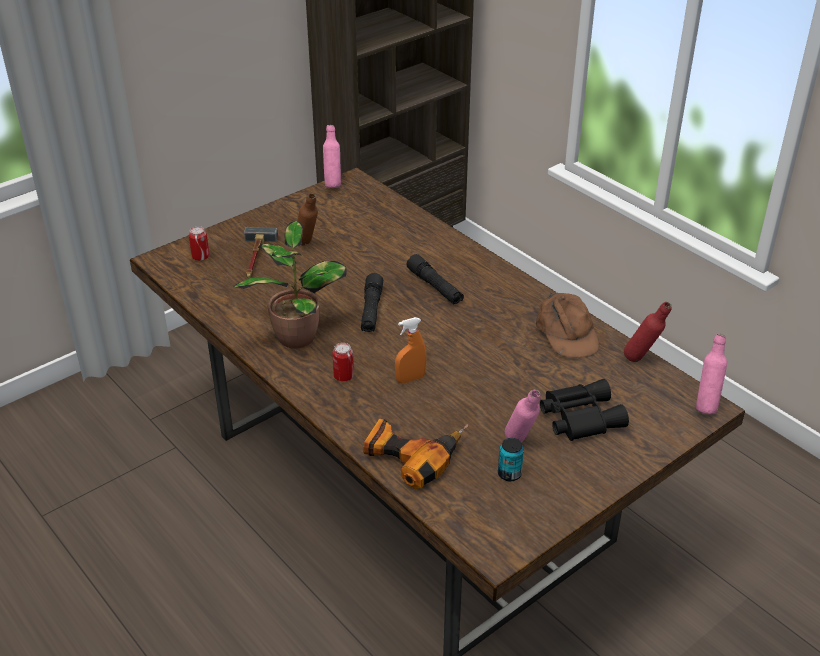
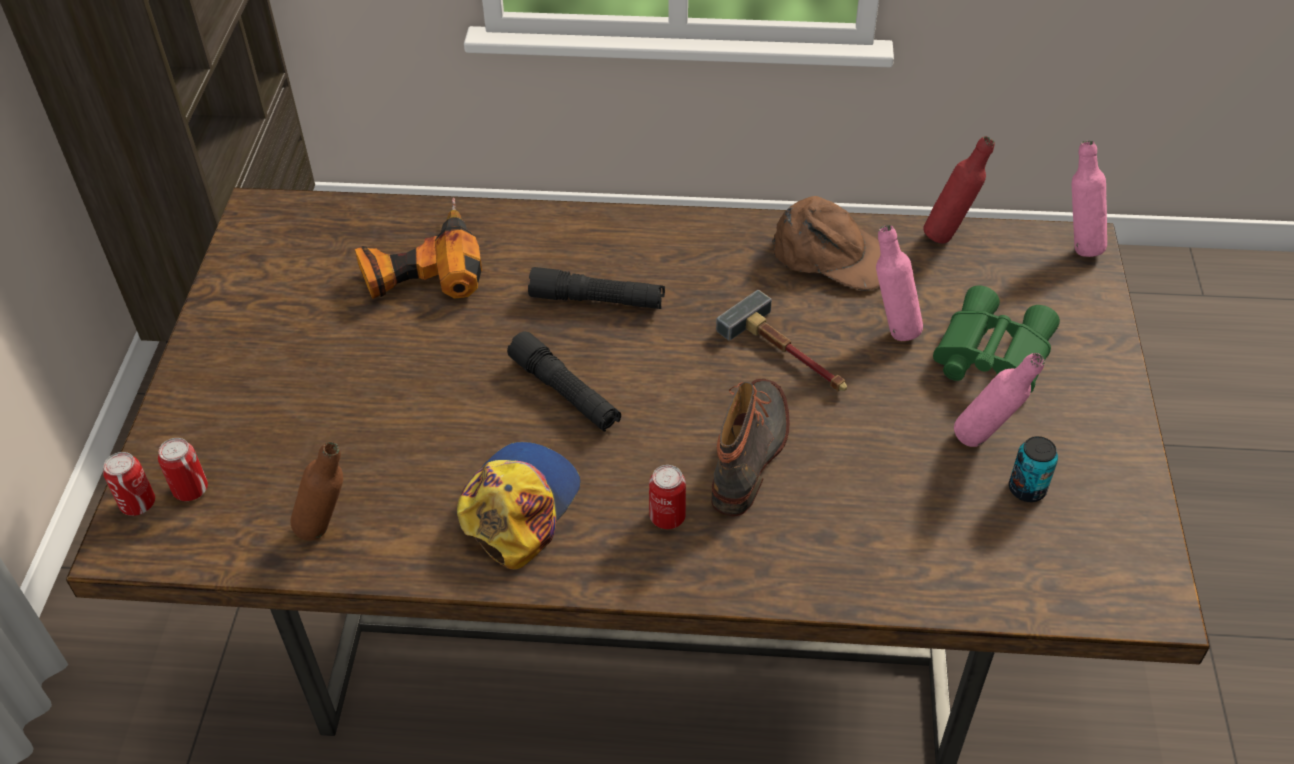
camera: 45 degrees left, 10 degrees up
(179, 250) = (138, 503): none -> can
(255, 258) = (284, 429): hammer -> hammer (789, 355)
(296, 335) = (519, 506): potted plant -> cap
(308, 246) = (337, 357): brown bottle -> brown bottle (328, 531)
(333, 184) = (236, 236): pink bottle -> pink bottle (892, 329)
(410, 379) = (751, 454): orange spray bottle -> boot
(412, 453) = (897, 555): power drill -> power drill (420, 267)
(579, 416) = (989, 355): black binoculars -> green binoculars

